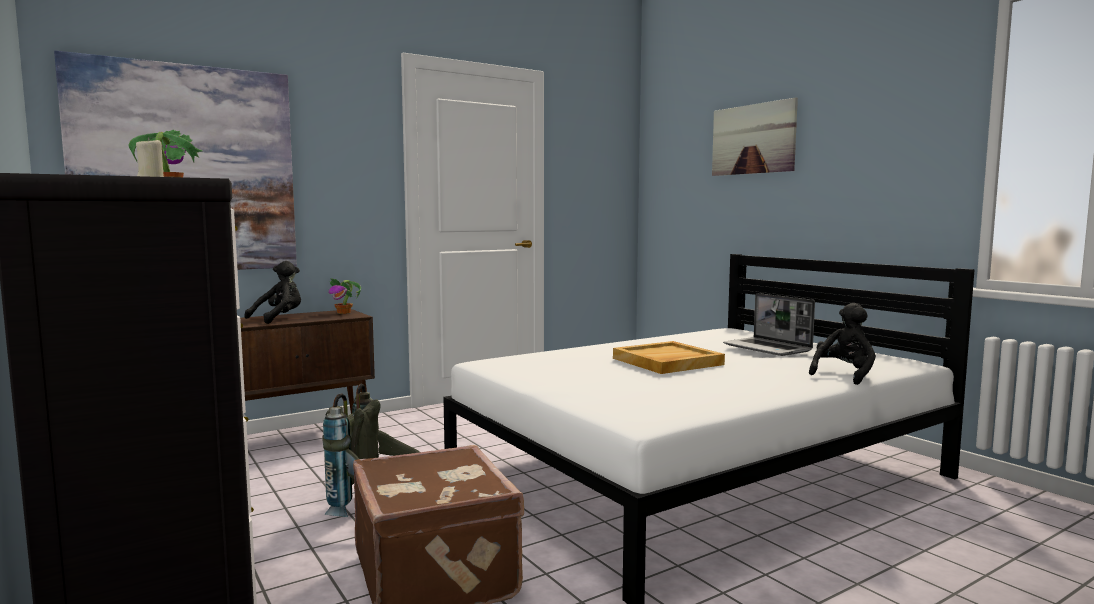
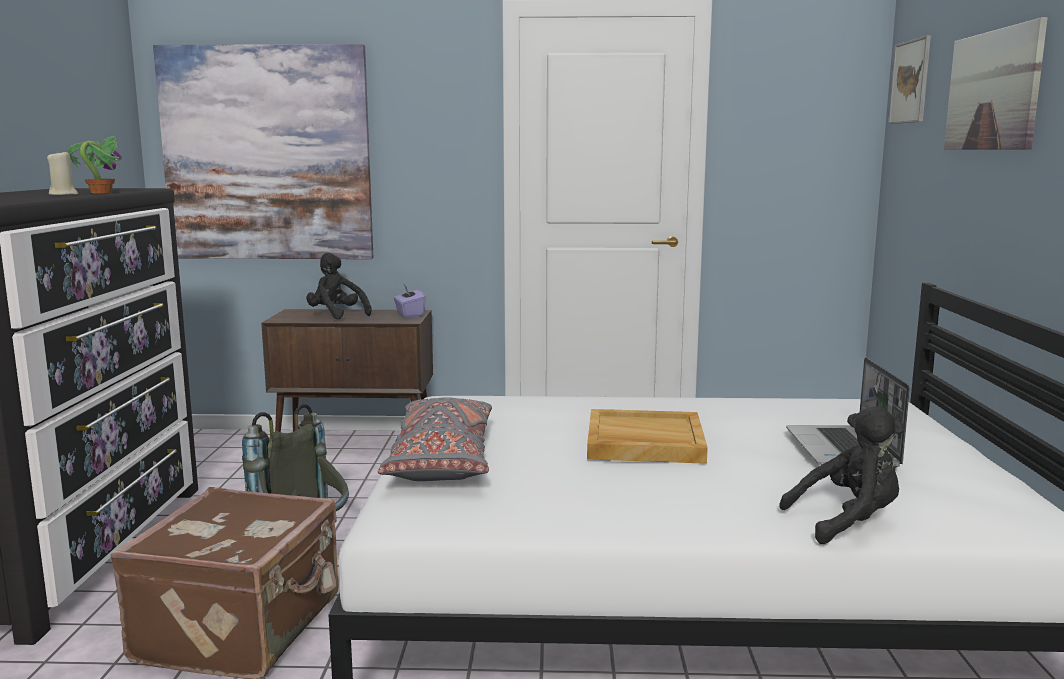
camera: 35 degrees right, 5 degrees up
(279, 319) = (336, 315): black plush toy -> black plush toy turned 120 degrees counterclockwise
(344, 312) = (409, 314): potted plant -> purple tissue box
(575, 390) = (442, 459): none -> grey pillow
(666, 136) = (910, 82): none -> picture

